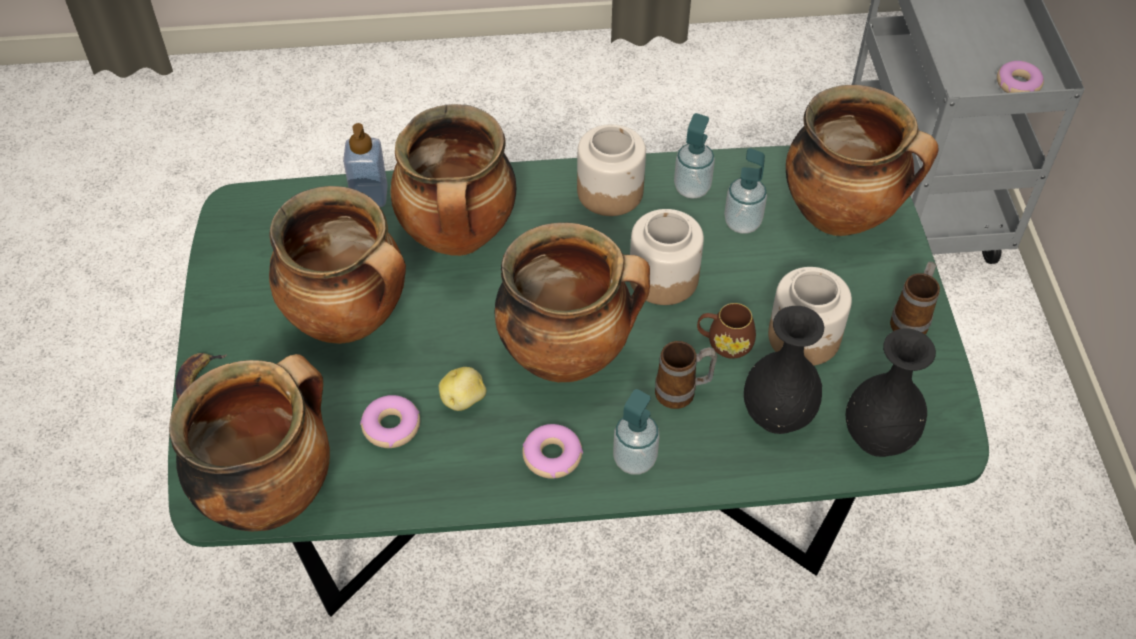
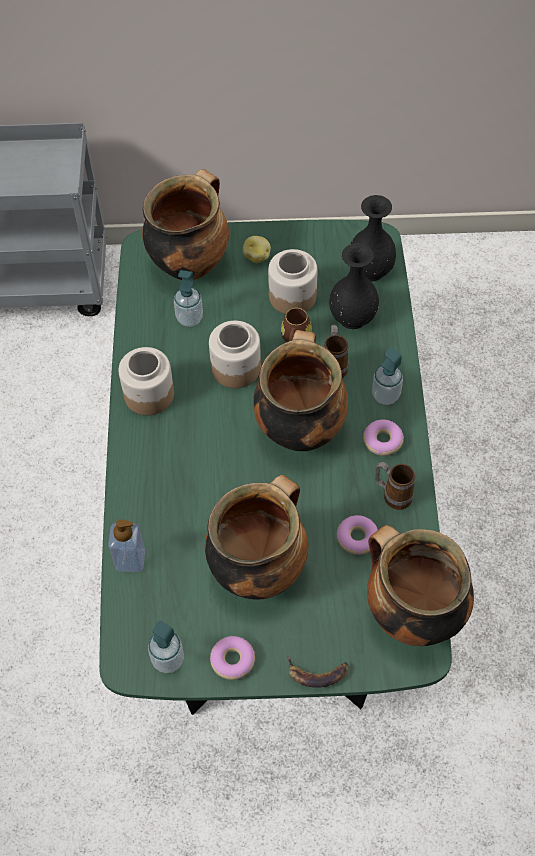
camera: 85 degrees left, 5 degrees up
(459, 237) = (183, 495): cooking pot -> none
(464, 399) = (335, 492): potato -> potato (257, 256)
(692, 188) = (152, 344): soap dispenser -> soap dispenser (168, 660)
(911, 319) = (282, 240): mug -> mug (392, 495)
(1017, 84) = (56, 162): donut -> donut (232, 660)

